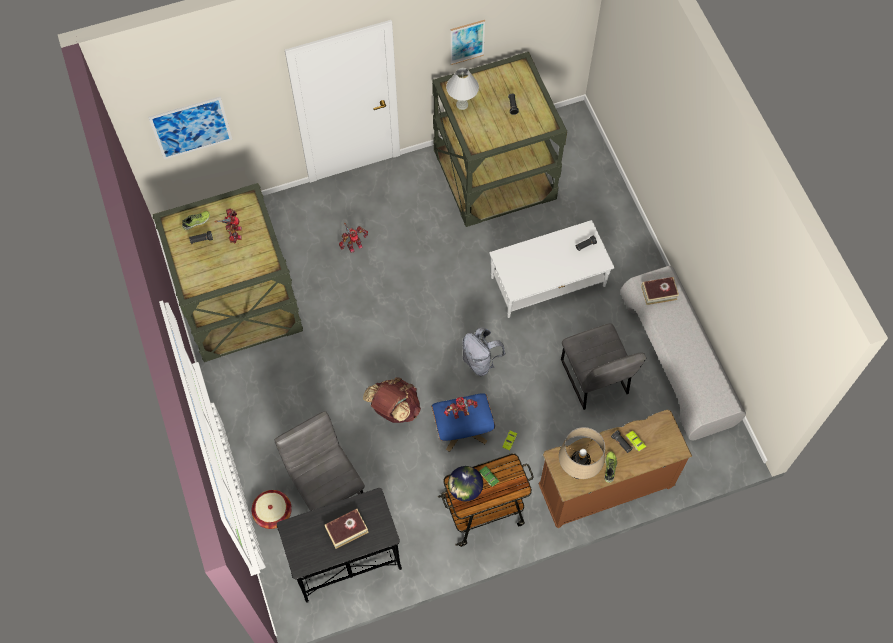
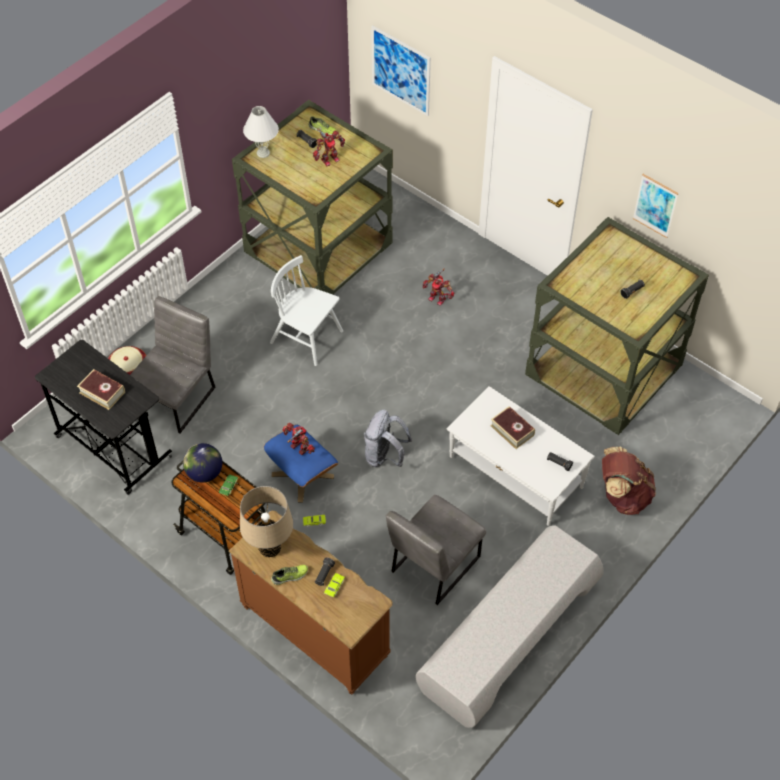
camera: 60 degrees right, 10 degrees down
(329, 359) = (307, 337): none -> white chair
(394, 409) = (288, 411): brown backpack -> brown backpack (622, 495)
(462, 105) = (599, 252): white table lamp -> white table lamp (263, 153)
(659, 293) = (556, 559): book -> book (512, 430)

